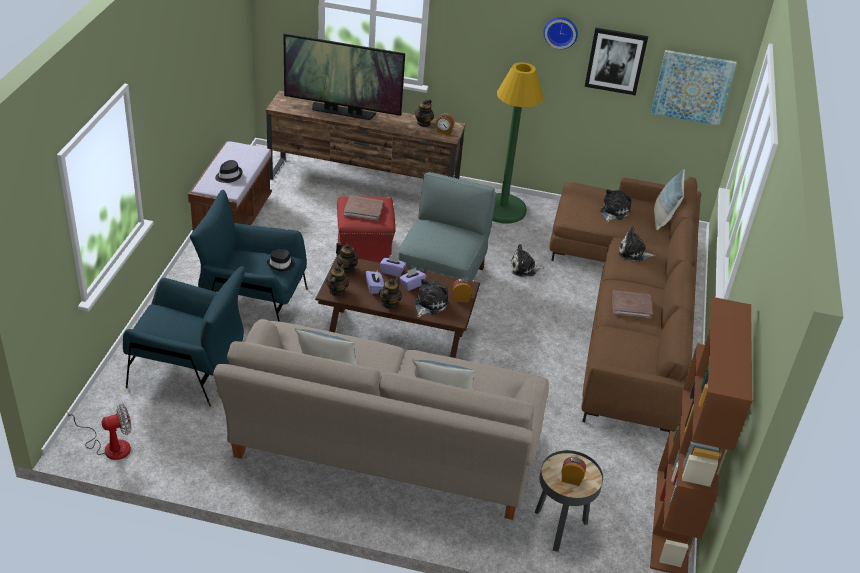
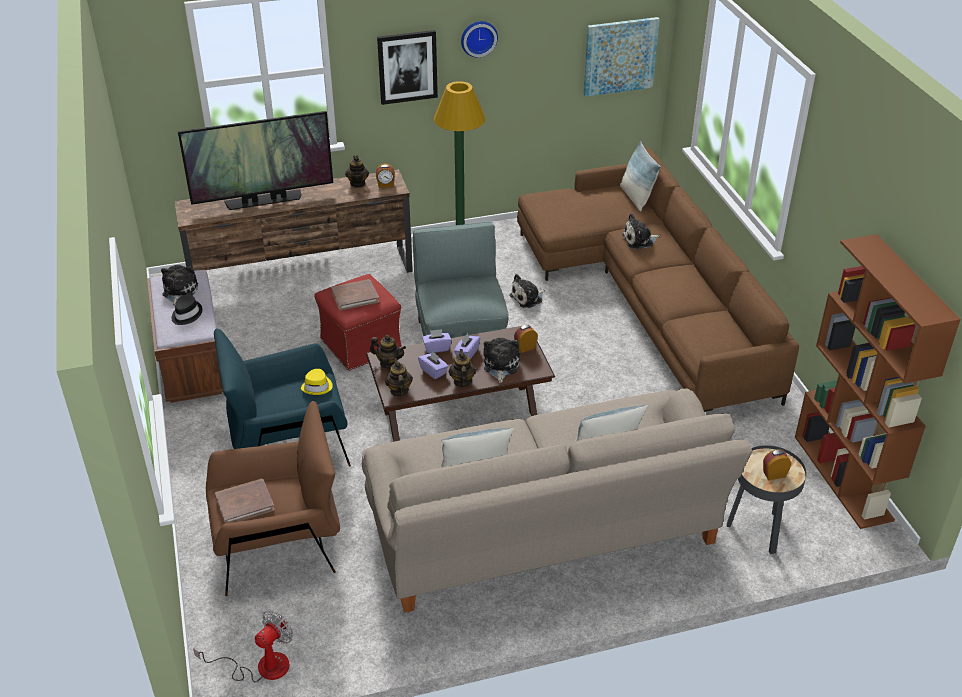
camera: 25 degrees left, 0 degrees up
(188, 370) = (279, 545): blue armchair -> brown armchair
(281, 264) = (317, 387): black hat -> yellow hat
(613, 212) = (589, 208): plush toy -> plush toy (179, 291)
(615, 61) = (540, 52): picture -> picture (407, 66)
(631, 306) = (680, 291): brown book -> brown book (244, 503)

